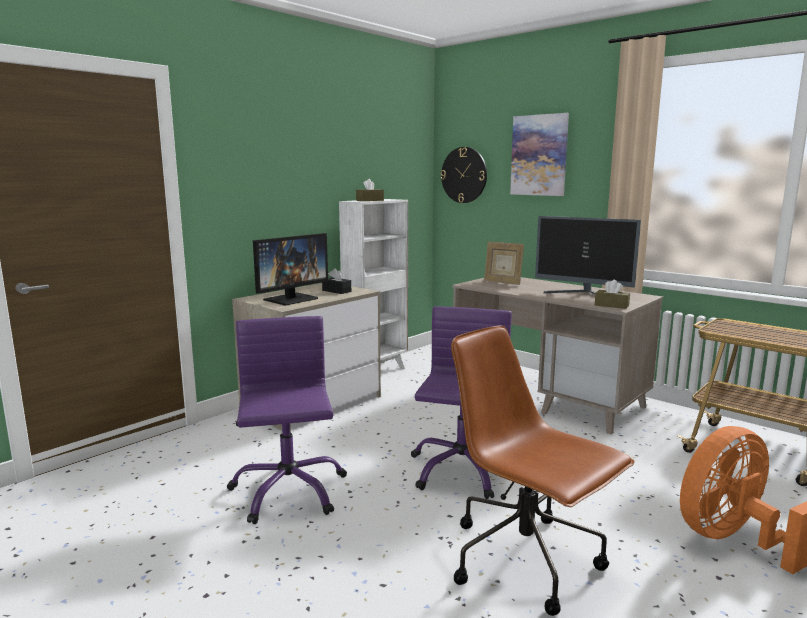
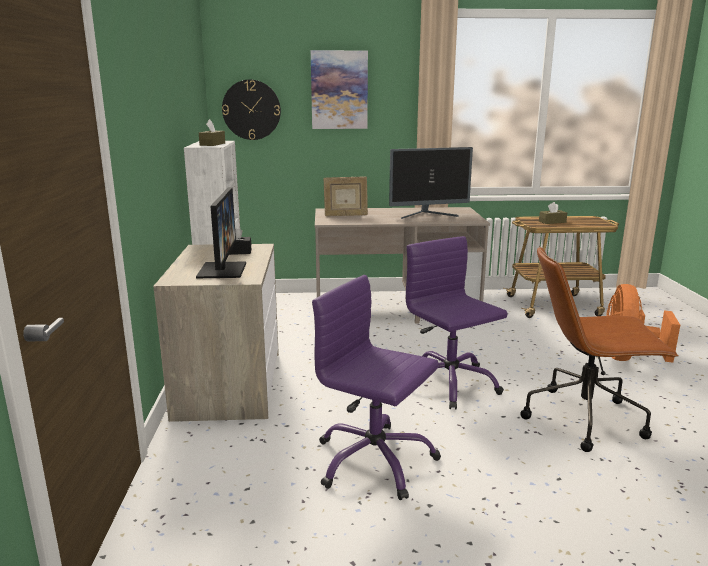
camera: 45 degrees left, 5 degrees up
(611, 305) = (468, 219): brown tissue box -> brown tissue box (552, 222)

